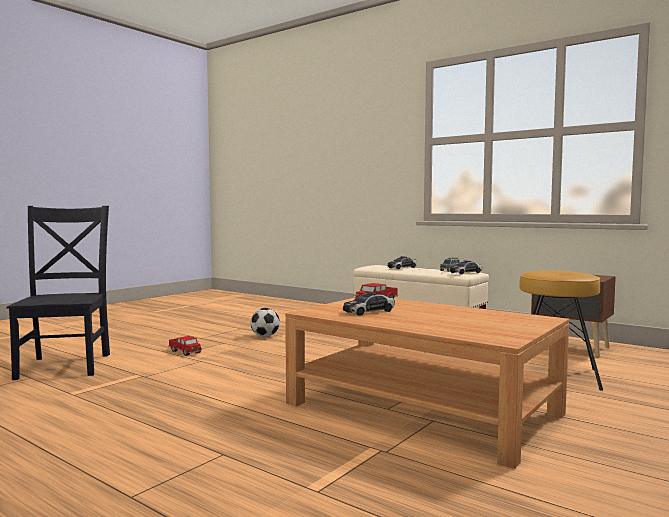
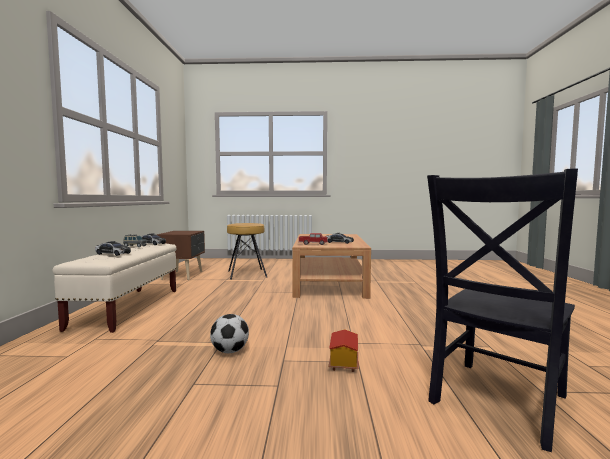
camera: 125 degrees left, 0 degrees up
(185, 352) = (343, 363): toy truck -> toy house

